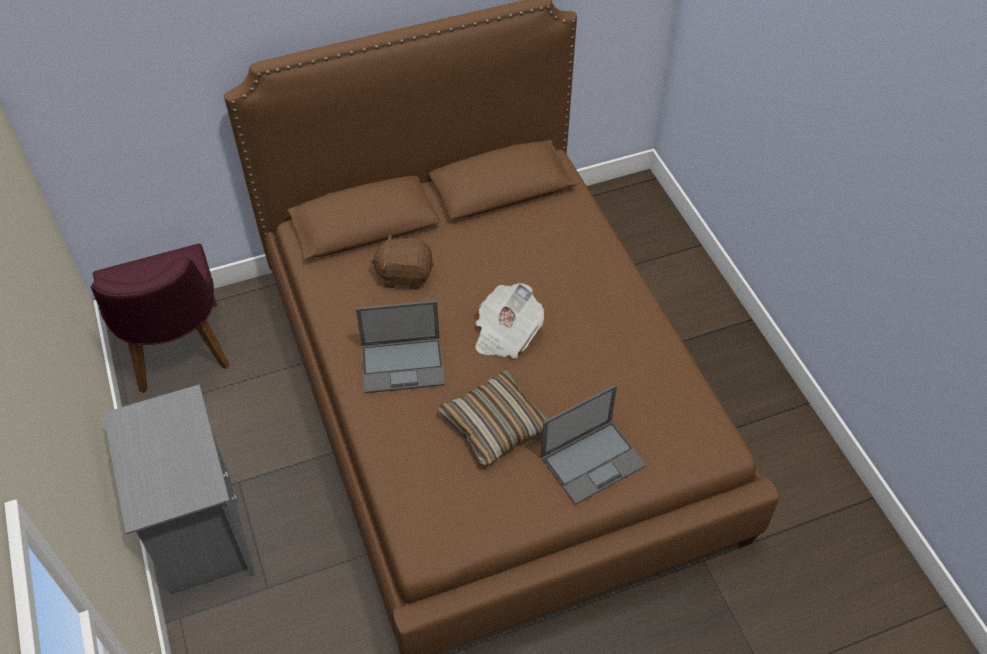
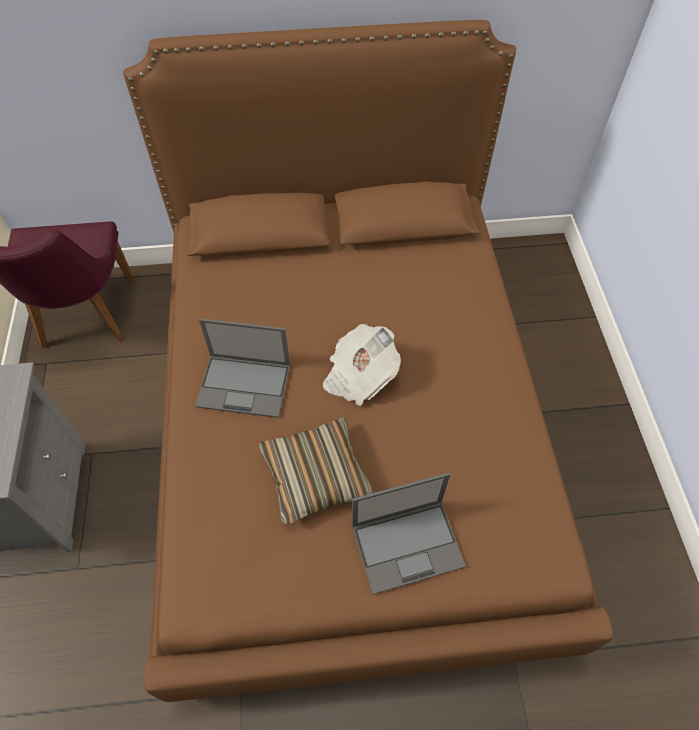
camera: 15 degrees right, 5 degrees up
(405, 275) = (279, 291): brown plush toy -> none

